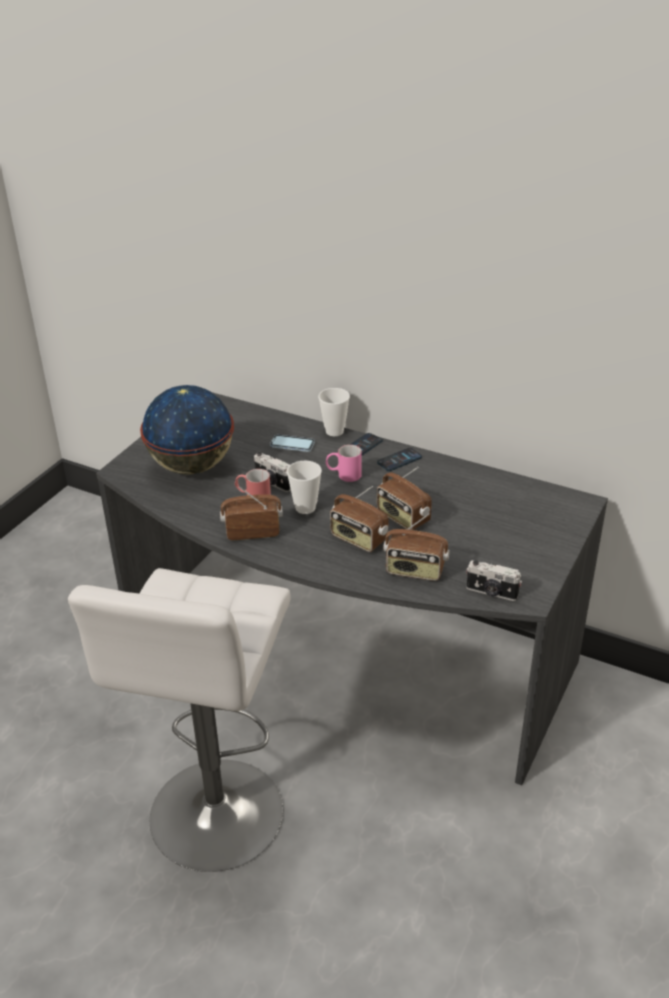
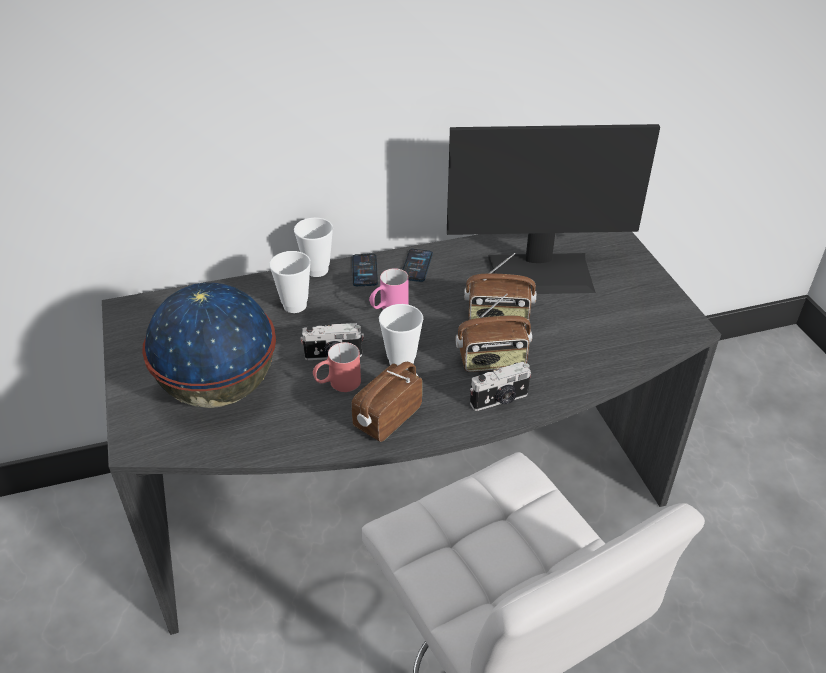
camera: 45 degrees left, 5 degrees up
(292, 444) = (295, 305): phone -> cup
(415, 571) = (579, 360): radio -> none
(477, 508) = (541, 273): none -> monitor
(491, 593) = (659, 340): camera -> camera (500, 400)

